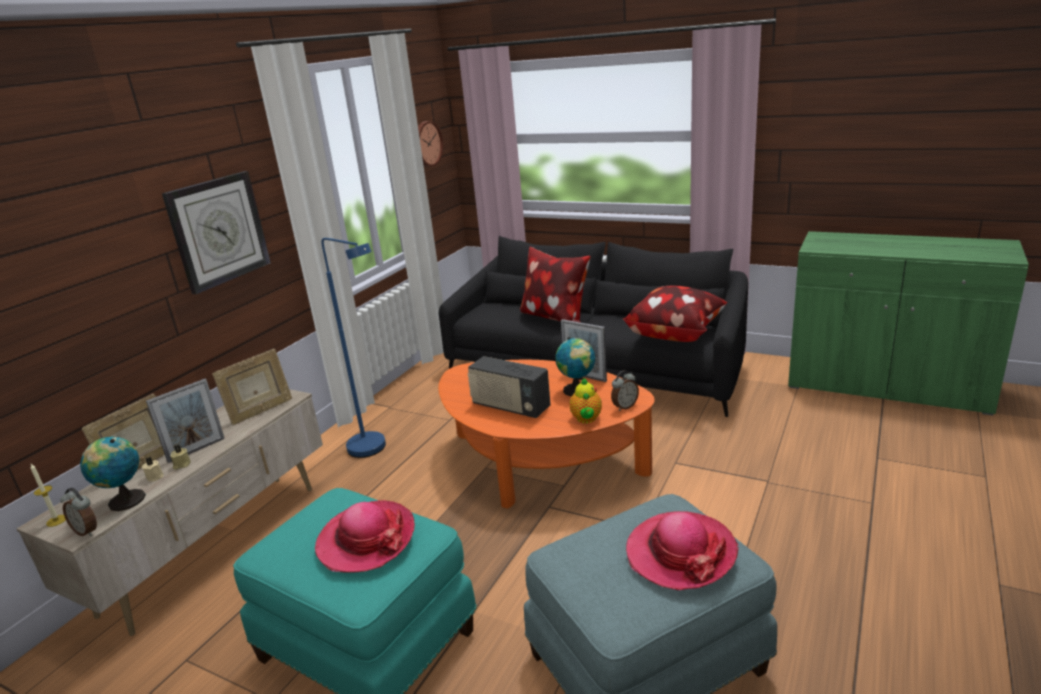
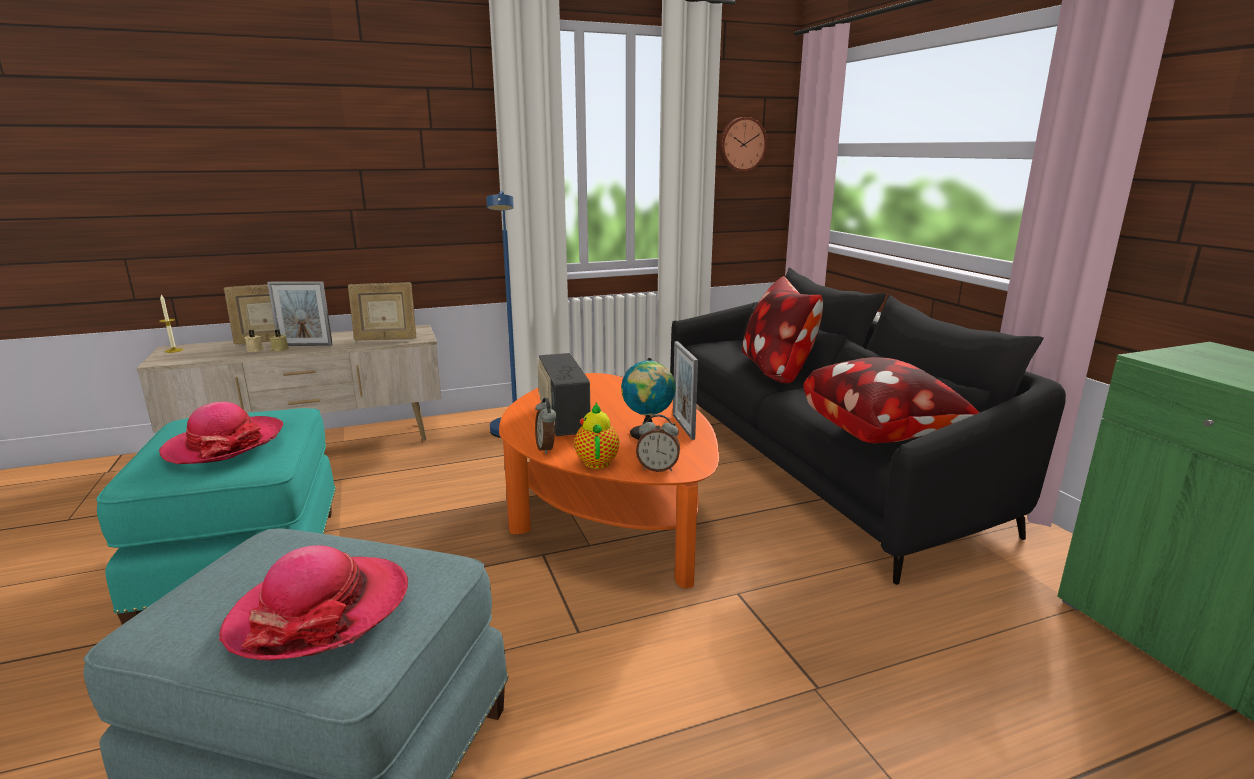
camera: 40 degrees right, 5 degrees down
(87, 531) = (165, 361): alarm clock -> alarm clock (546, 448)
(124, 501) = (214, 355): globe -> none
(218, 231) = (421, 164): wall clock -> none
(586, 419) = (597, 461): teapot -> teapot turned 135 degrees clockwise

